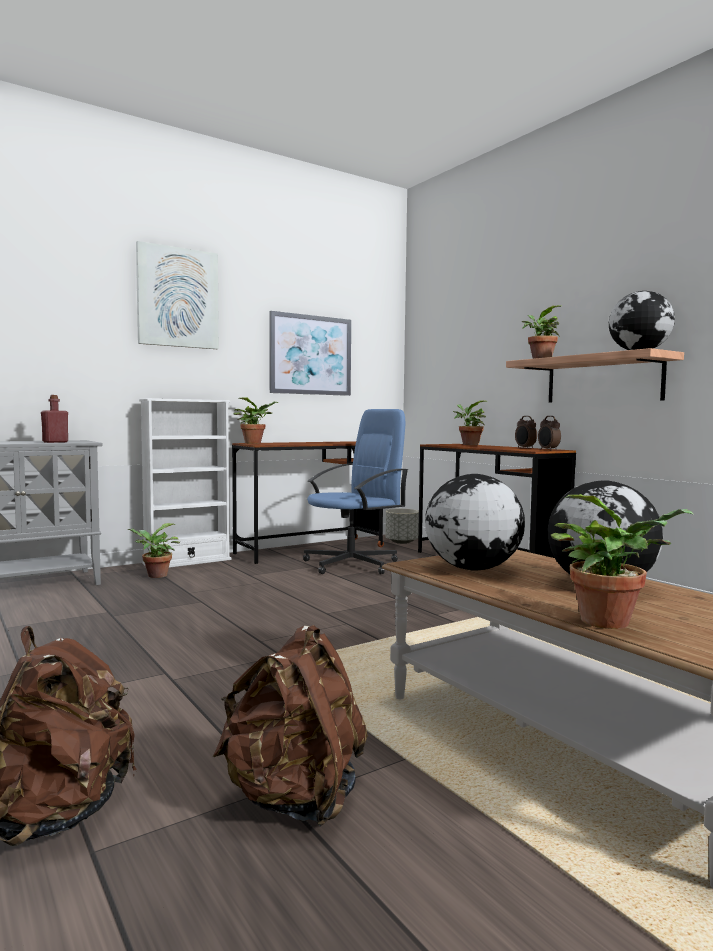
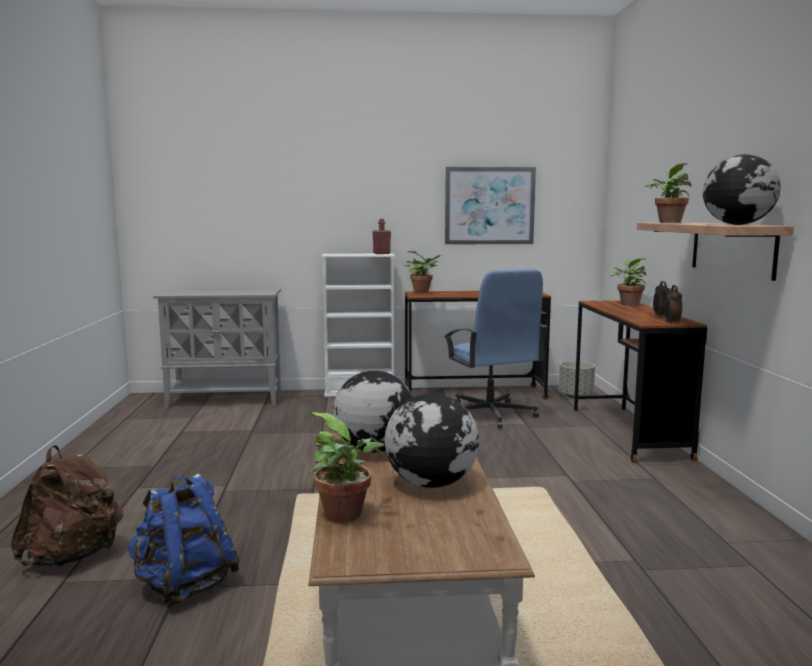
camera: 30 degrees right, 5 degrees up
(55, 442) = (244, 293): red bottle -> red bottle (381, 253)
(154, 576) = (320, 403): potted plant -> none
(177, 298) = (357, 164): picture -> none
(294, 798) = (184, 586): brown backpack -> blue backpack
(353, 564) = (490, 414): blue office chair -> blue office chair turned 75 degrees clockwise

